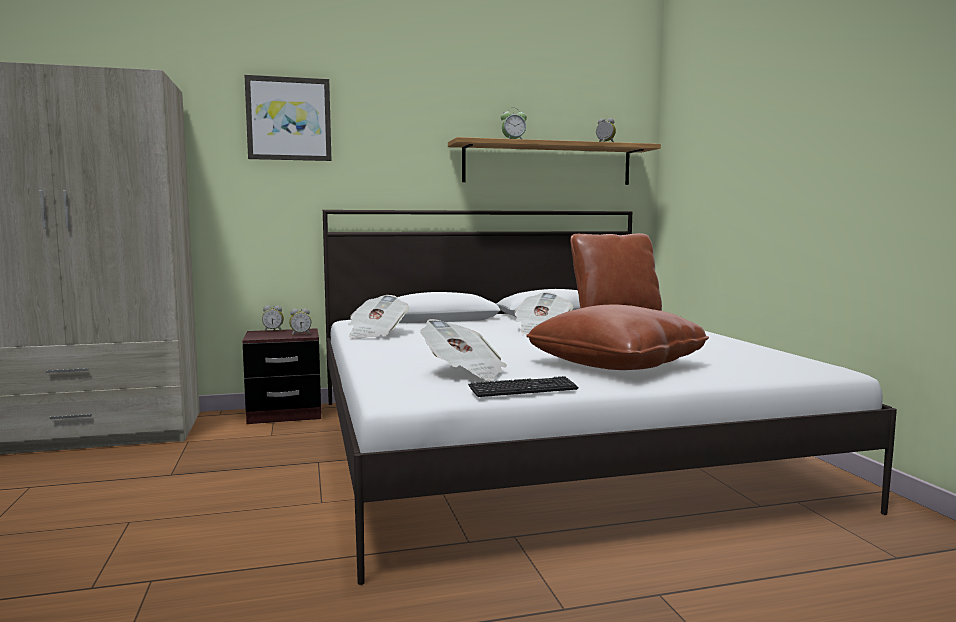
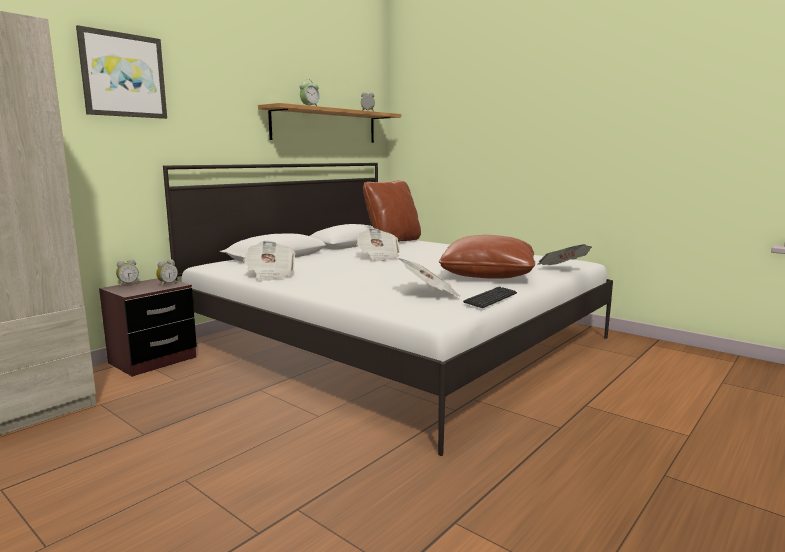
camera: 35 degrees left, 5 degrees up
(755, 373) = (562, 269): none -> newspaper

